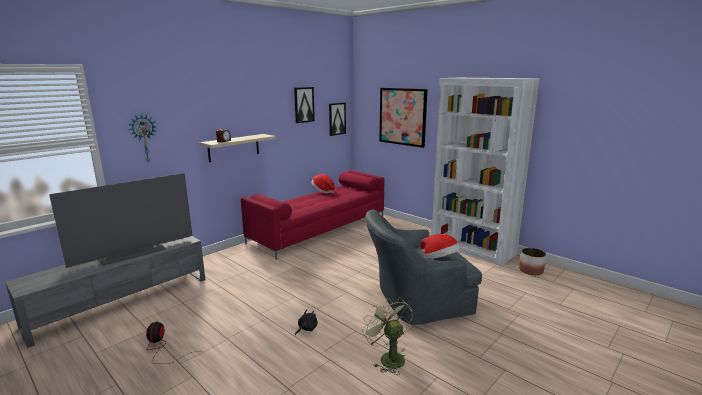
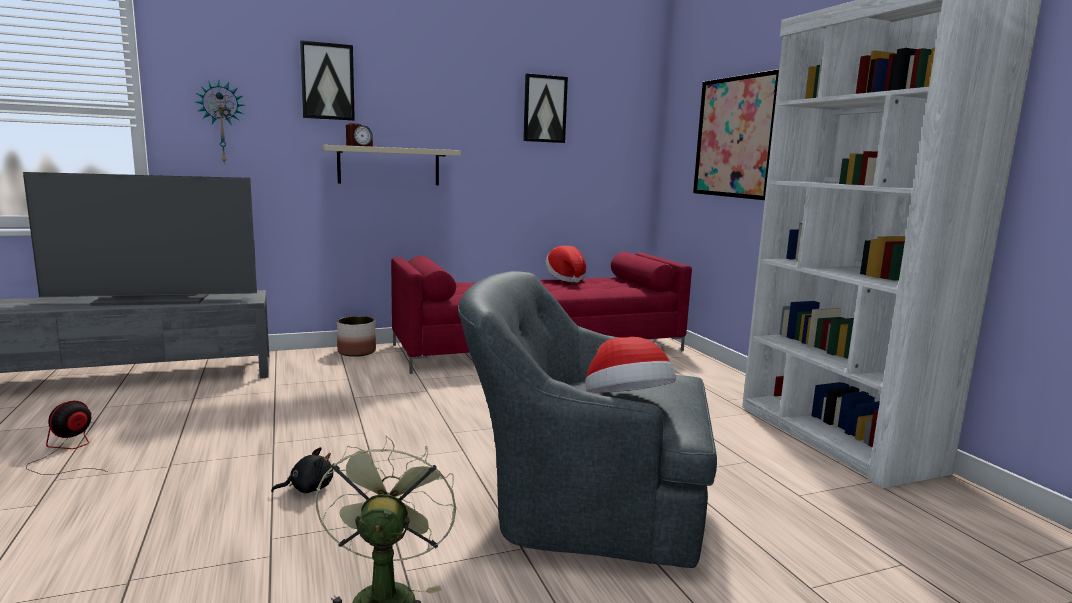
camera: 25 degrees right, 5 degrees down
(337, 119) = (619, 147): picture -> picture (327, 81)
(531, 270) = (965, 518): planter -> planter (357, 352)

